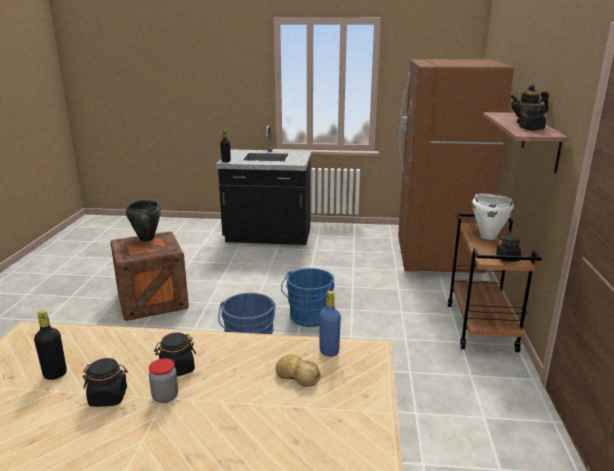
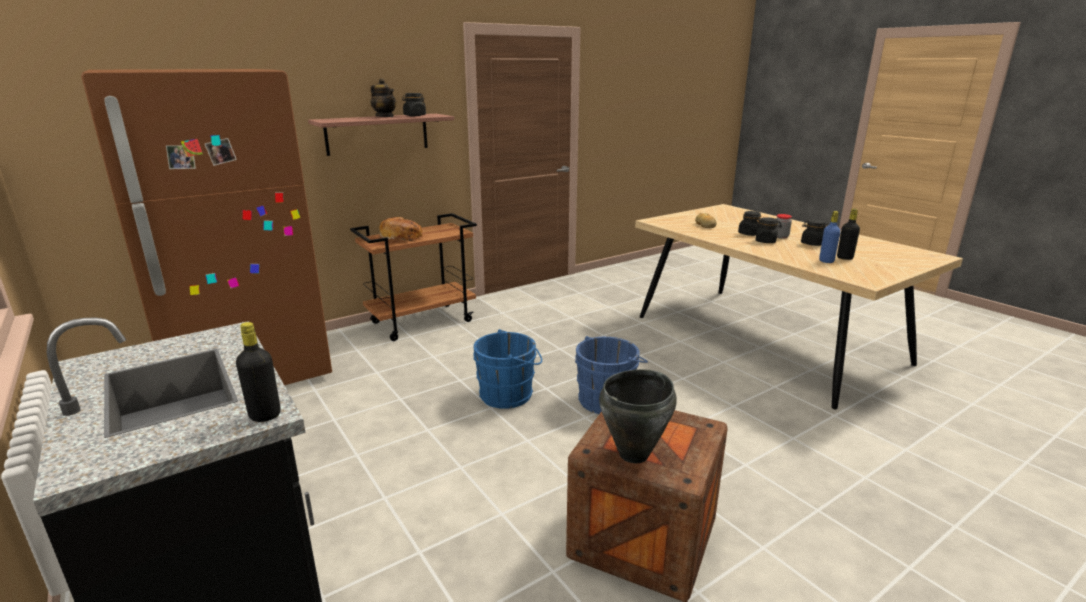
camera: 130 degrees left, 0 degrees up
(329, 351) = (674, 225): blue bottle -> blue bottle (826, 261)
(487, 236) = (402, 237): white cooking pot -> bread
(507, 258) = (448, 228): black jar -> black jar (749, 234)

